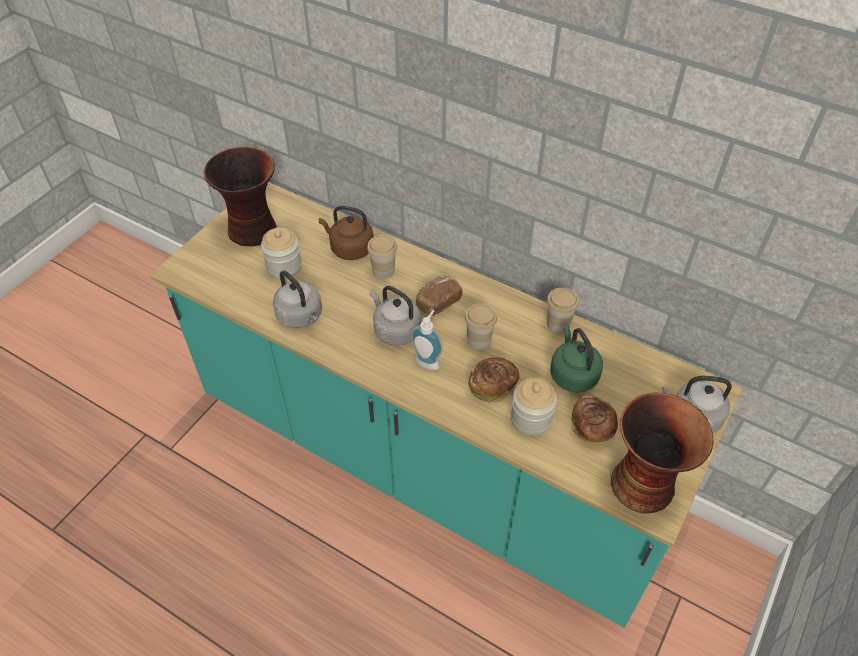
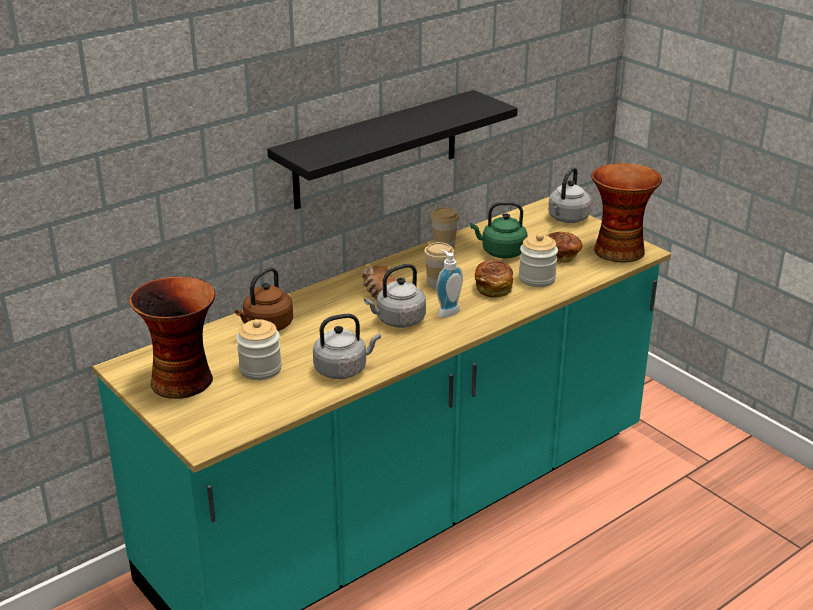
camera: 70 degrees left, 20 degrees down
(383, 271) = (314, 313): cup -> none
(524, 193) = (376, 150): none -> black shelf

